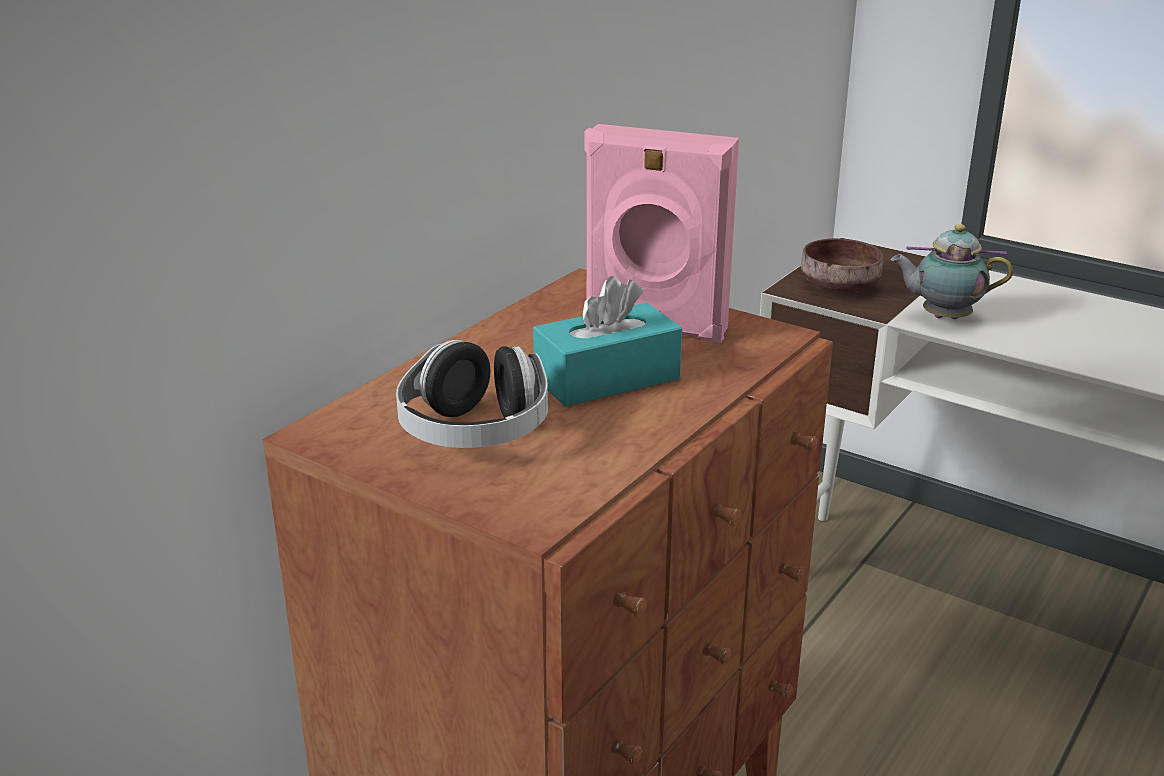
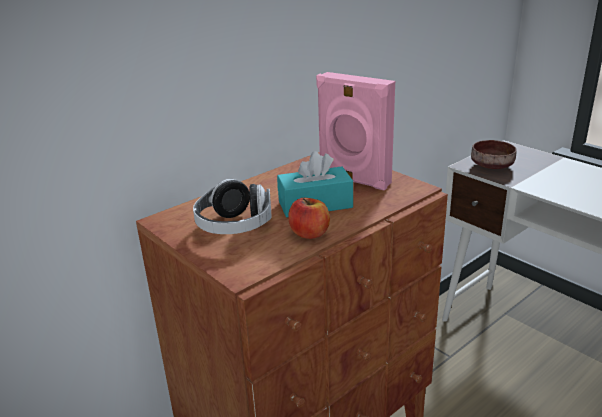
camera: 15 degrees right, 0 degrees up
(625, 433) = (309, 233): none -> apple
(942, 317) = (544, 186): teapot -> none

